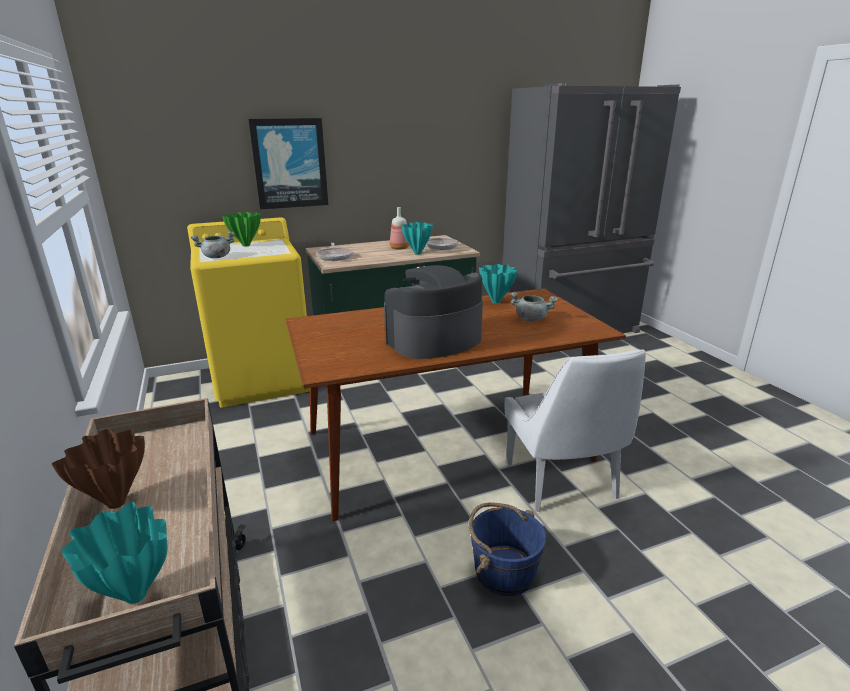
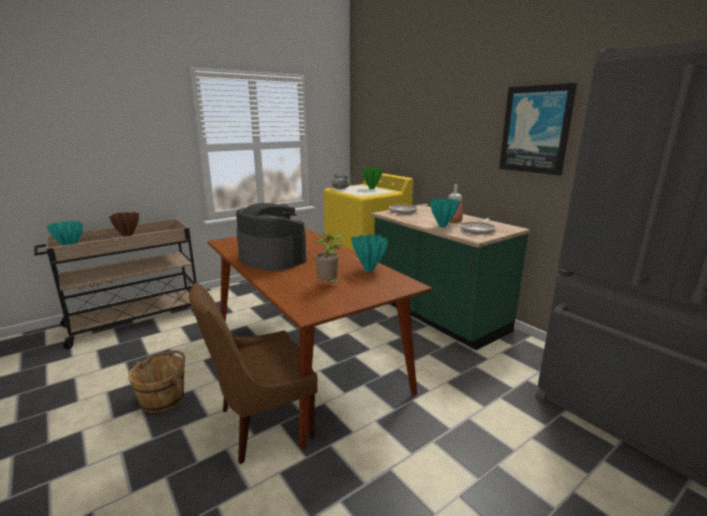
camera: 75 degrees right, 5 degrees down
(290, 163) = (424, 140): picture -> picture (535, 129)
(503, 571) = (163, 398): blue bucket -> brown bucket
(531, 319) = (329, 284): grey cooking pot -> potted plant
(562, 483) = (262, 424): white chair -> brown chair

